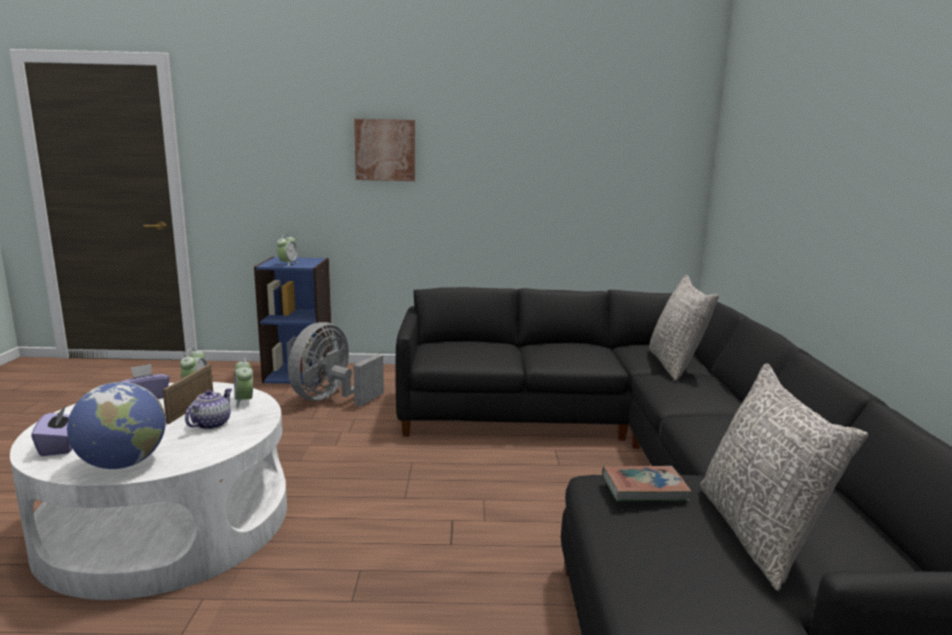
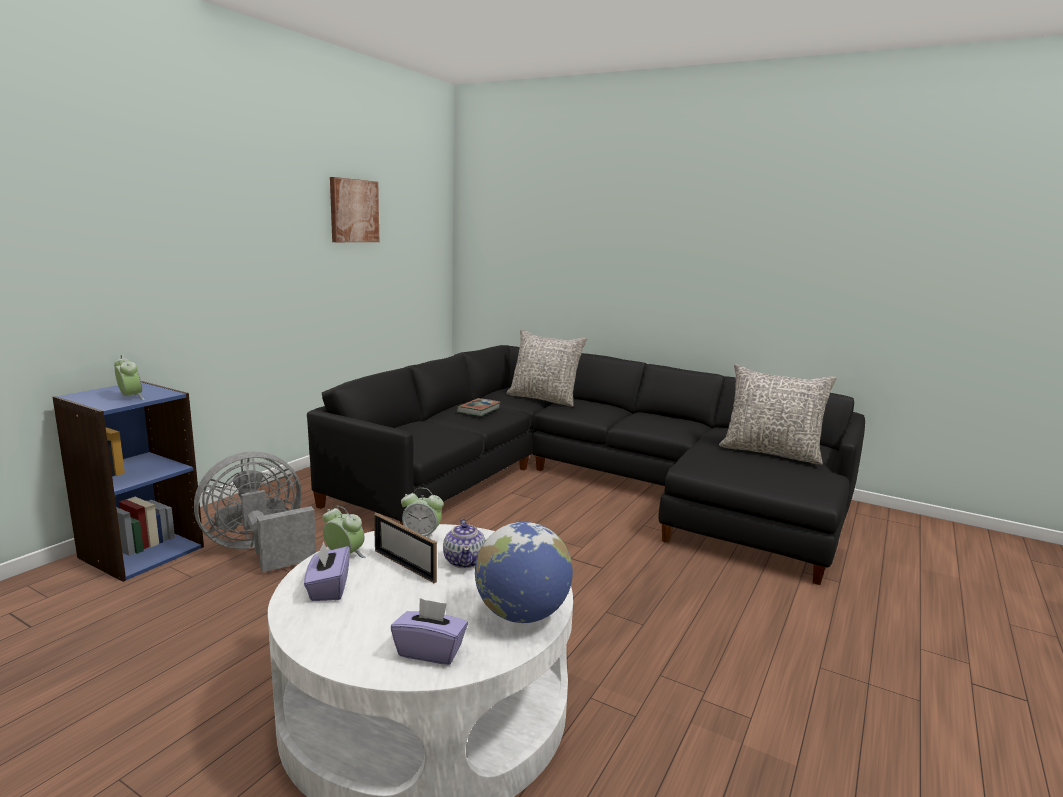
camera: 60 degrees left, 0 degrees up
(210, 424) = (465, 561): teapot -> teapot turned 150 degrees counterclockwise
(331, 399) = (260, 550): grey fan -> grey fan turned 90 degrees clockwise
(385, 150) = (196, 227): picture -> picture (353, 211)
(644, 488) = (711, 457): book -> book (479, 410)

